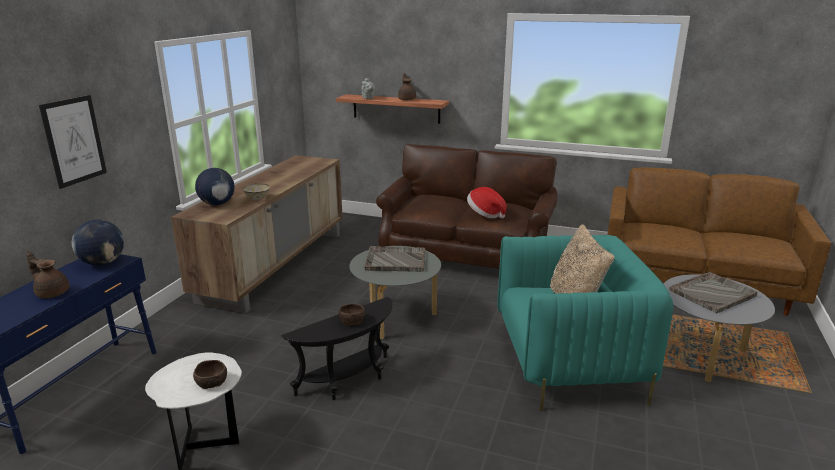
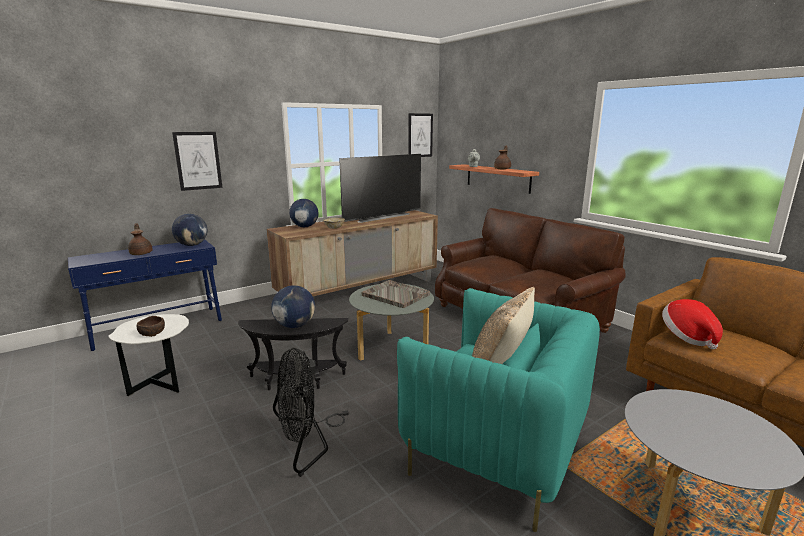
camera: 35 degrees right, 5 degrees down
(281, 172) = (381, 217): none -> television
(286, 62) = (420, 135): none -> picture
(351, 321) = (294, 325): brown bowl -> globe
(431, 421) = (307, 437): none -> black fan
(485, 214) = (523, 278): hat -> hat (687, 337)
(713, 293) = (707, 425): grey tray -> none

